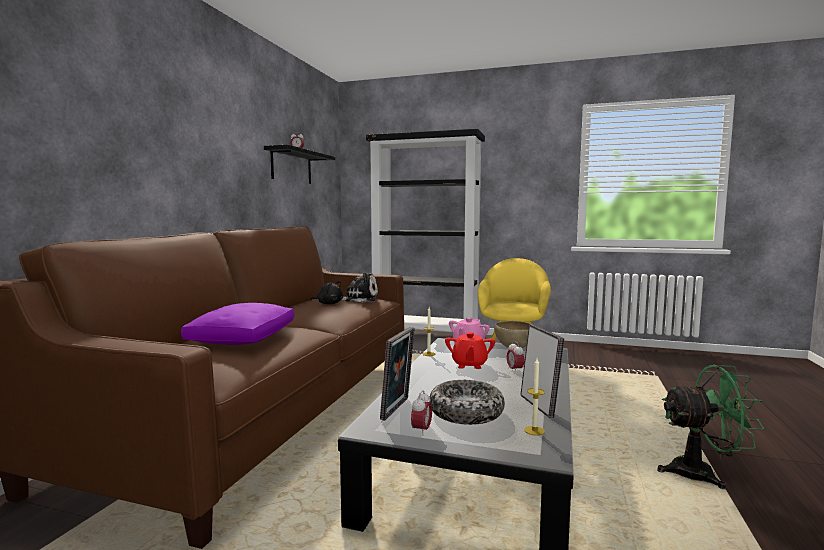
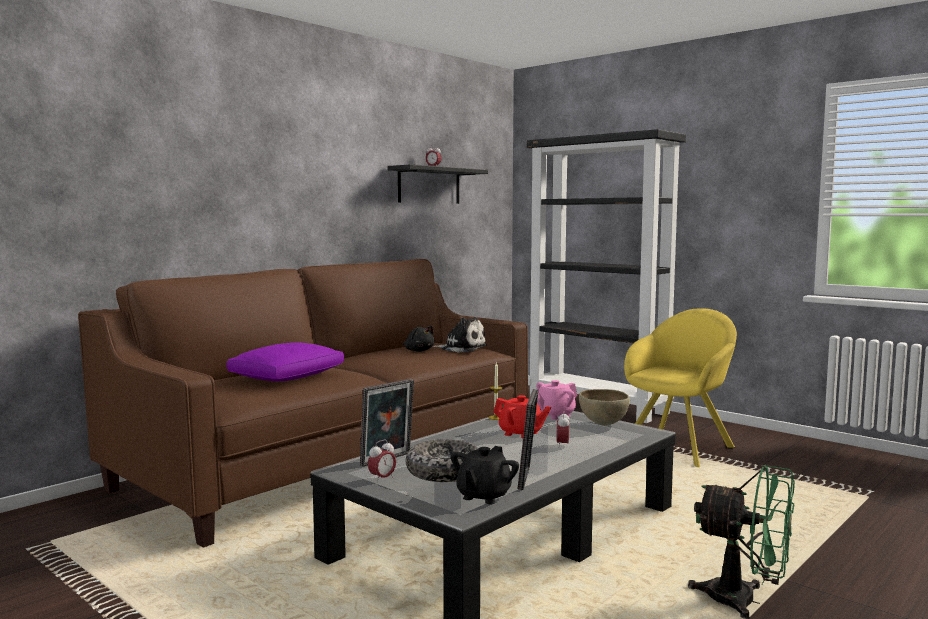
camera: 25 degrees right, 0 degrees up
(469, 365) = (521, 433): red teapot -> red teapot turned 90 degrees counterclockwise
(534, 430) = (483, 496): candle -> black teapot

